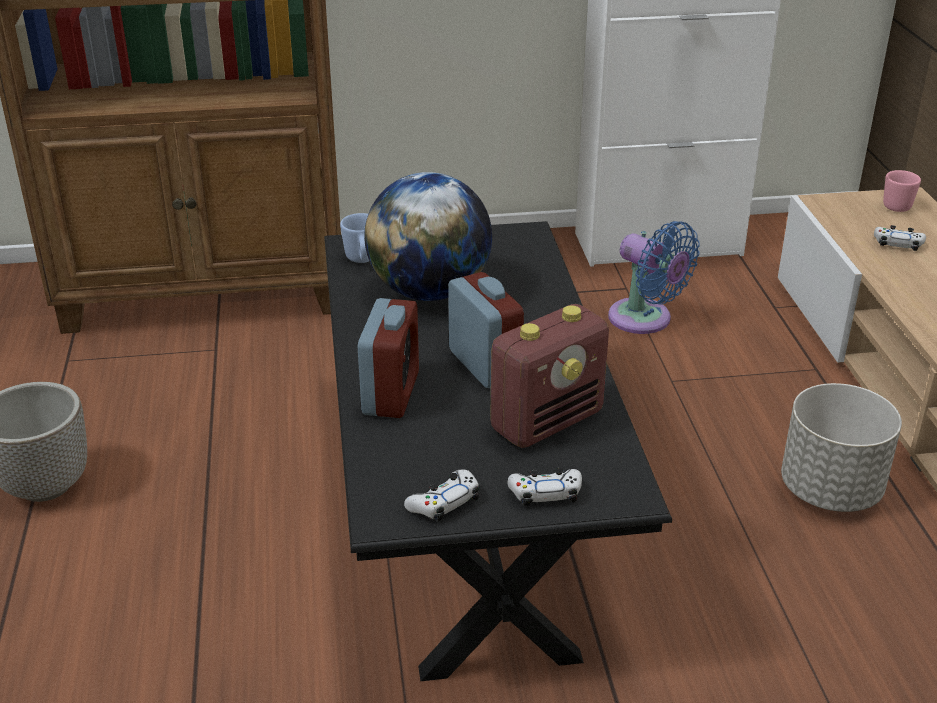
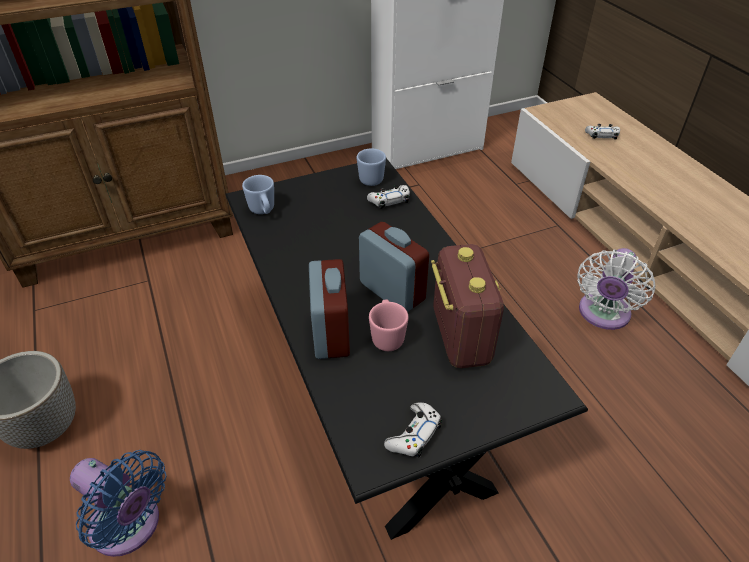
camera: 15 degrees left, 10 degrees up
(429, 292) = (324, 231): globe -> none
(515, 242) = (370, 178): none -> blue mug
(545, 493) = (487, 406): white game controller -> white game controller (389, 200)
(547, 421) = (460, 336): radio -> radio turned 45 degrees counterclockwise
(645, 320) = (439, 206): blue fan -> blue fan (130, 527)
(831, 490) = (602, 315): grey planter -> white fan
(896, 204) = (587, 107): pink mug -> pink mug (387, 336)

